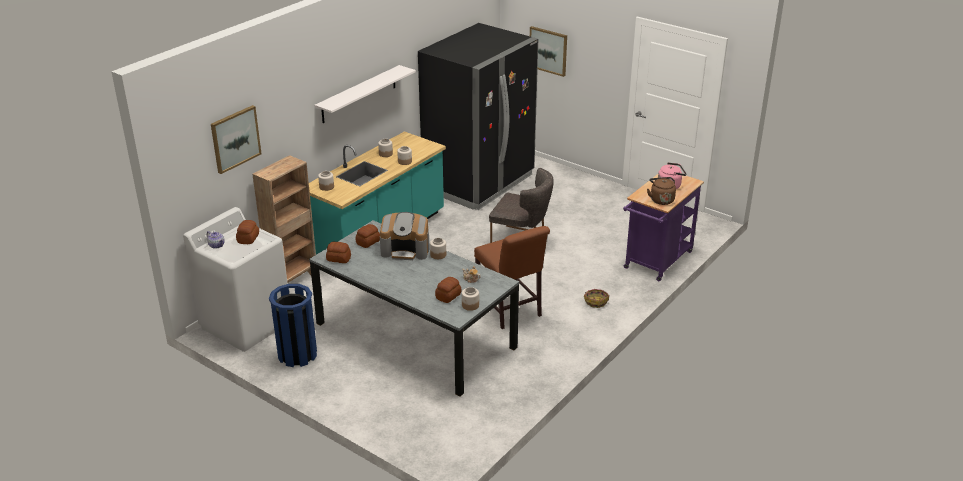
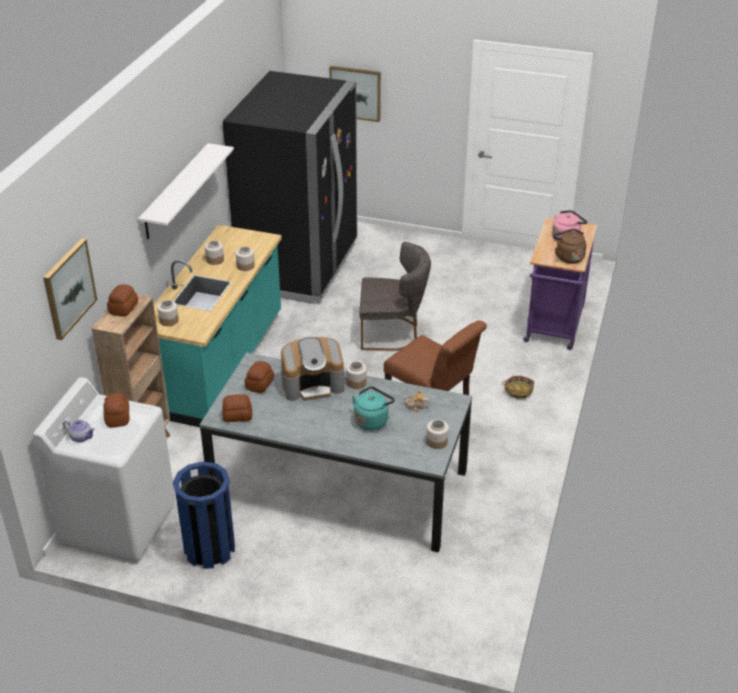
camera: 20 degrees left, 5 degrees up
(432, 281) = (372, 420): none -> turquoise kettle
(448, 296) = (404, 435): bread -> bread (124, 308)

